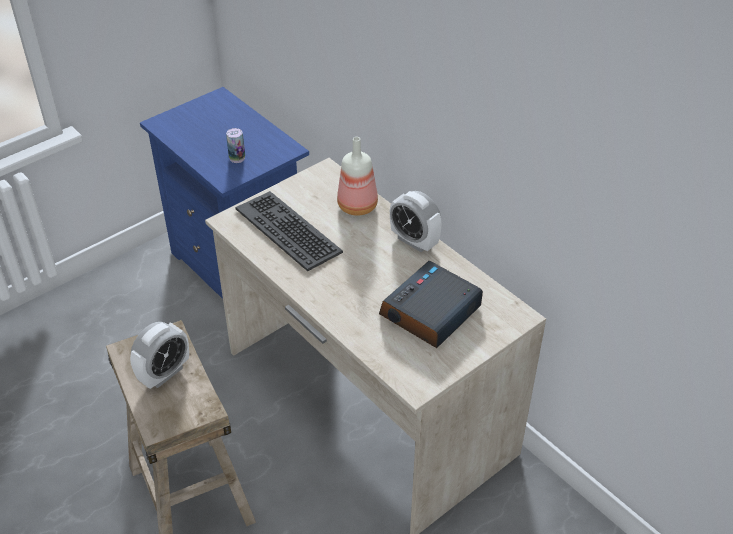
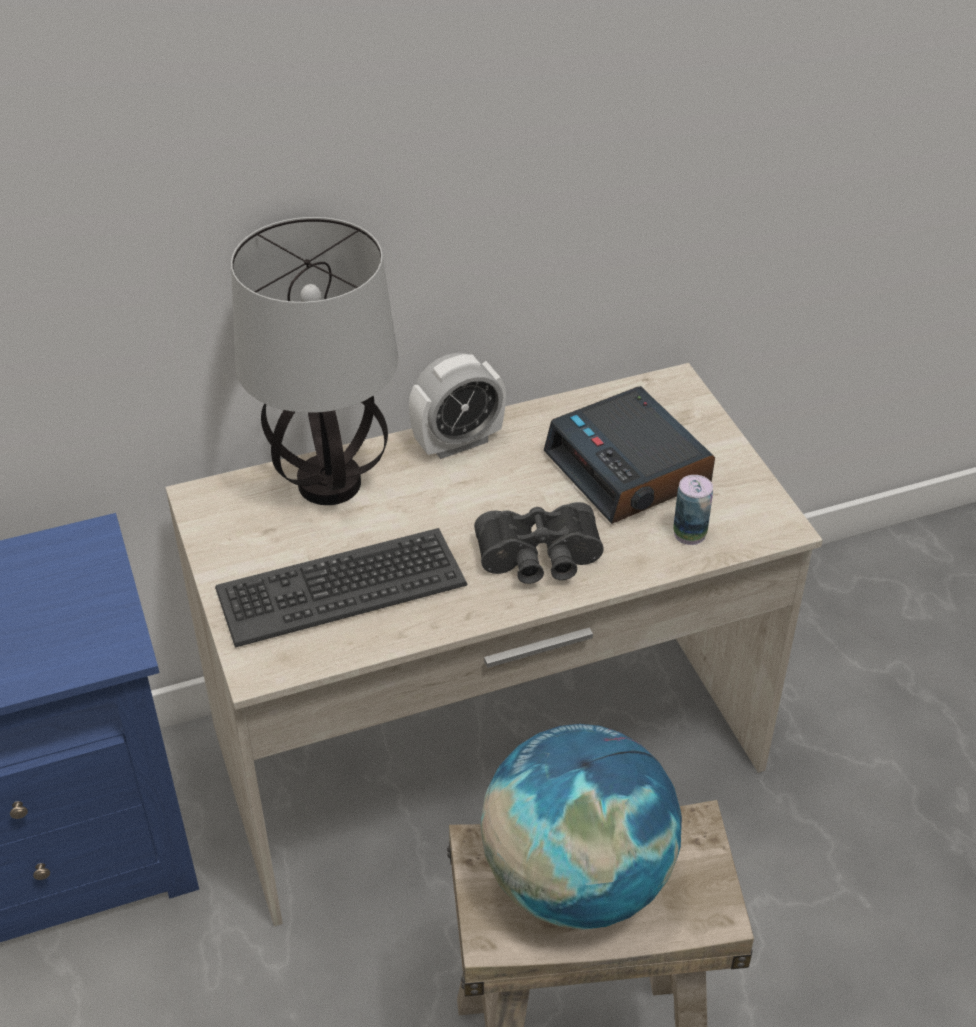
camera: 70 degrees left, 0 degrees up
(164, 373) = (576, 880): alarm clock -> globe
(237, 158) = (61, 619): can -> can (689, 534)
(339, 294) = (540, 560): none -> black binoculars
(358, 205) = (328, 482): bottle -> table lamp

